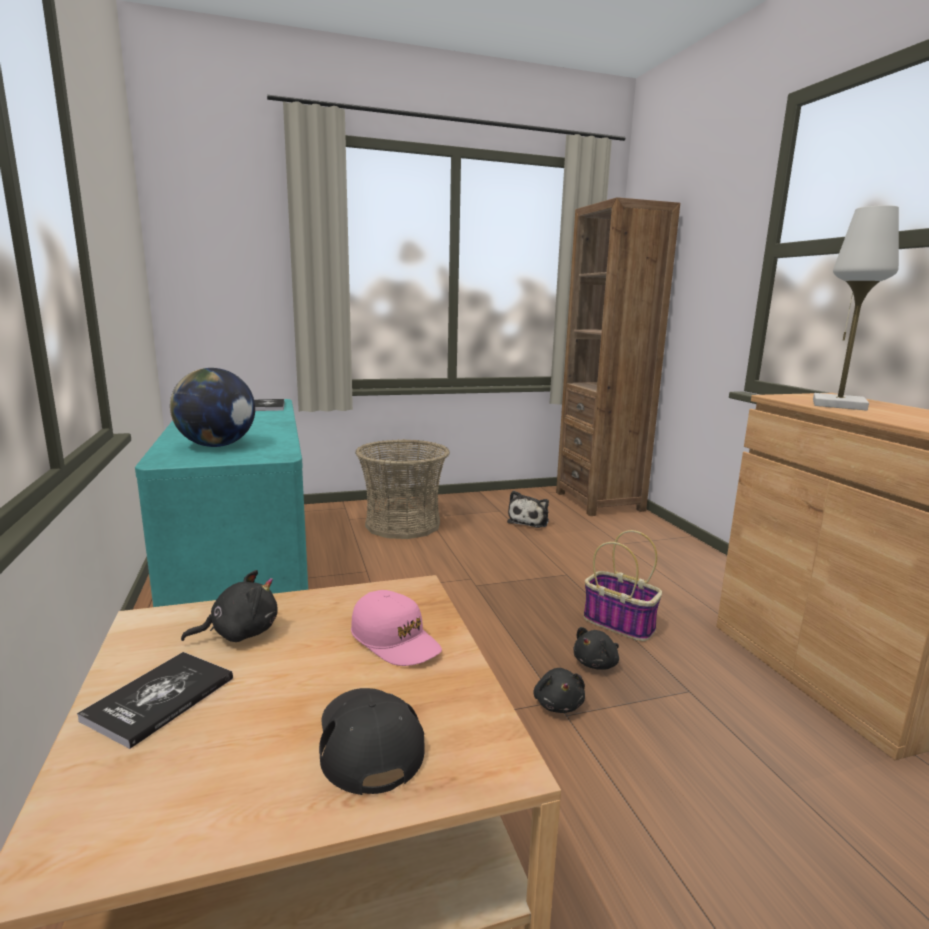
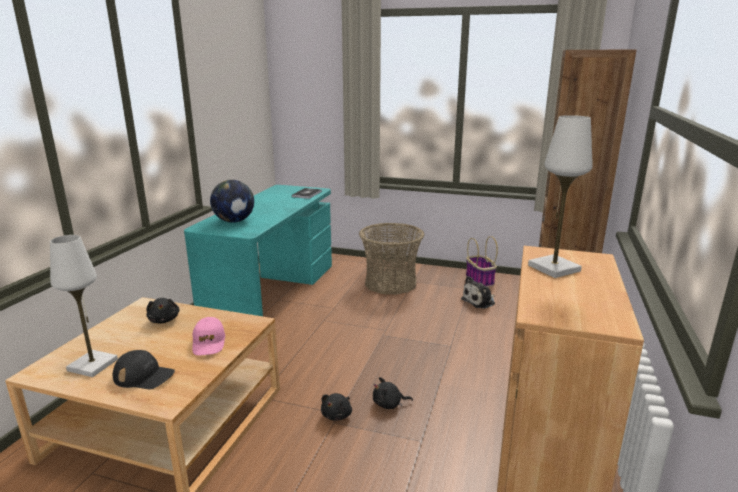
camera: 35 degrees right, 5 degrees up
(160, 699) = (111, 336): book -> none
(207, 771) = (93, 365): none -> white table lamp
(240, 633) = (164, 320): black plush toy -> black plush toy turned 60 degrees clockwise
(368, 740) = (144, 376): black cap -> black cap turned 90 degrees clockwise
(620, 623) = (439, 388): basket -> basket (480, 280)

